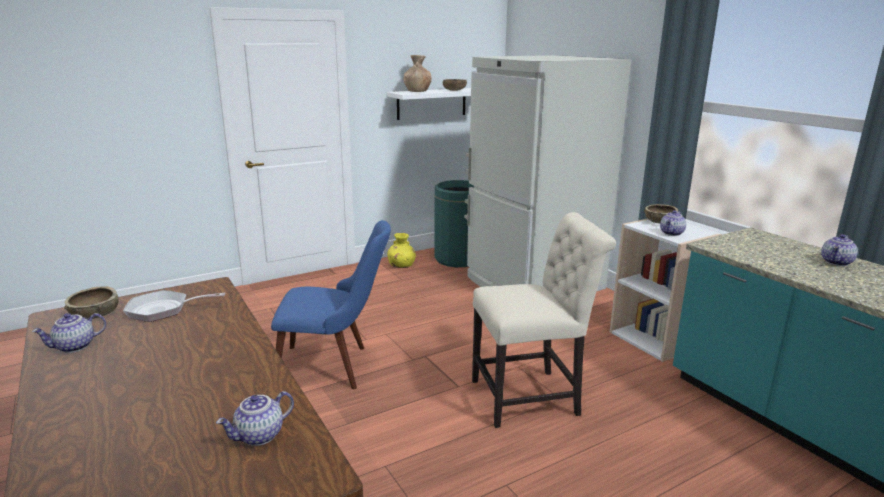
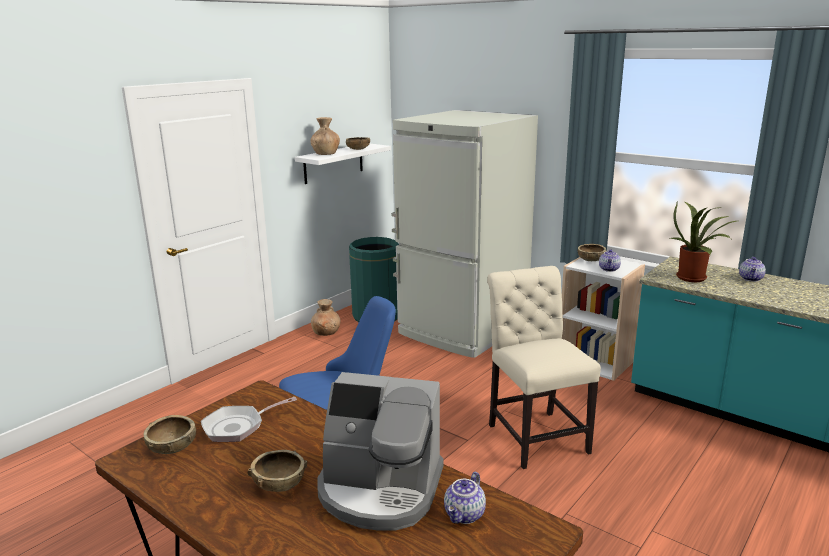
camera: 20 degrees left, 0 degrees up
(74, 347) = (193, 483): teapot -> none
(135, 364) = (279, 484): none -> brown bowl
(211, 391) = (380, 490): none -> coffee machine
(401, 266) = (326, 333): yellow vase -> brown vase
(532, 397) = (535, 435): beige chair -> beige chair turned 75 degrees counterclockwise
(758, 251) = (694, 278): none -> potted plant

